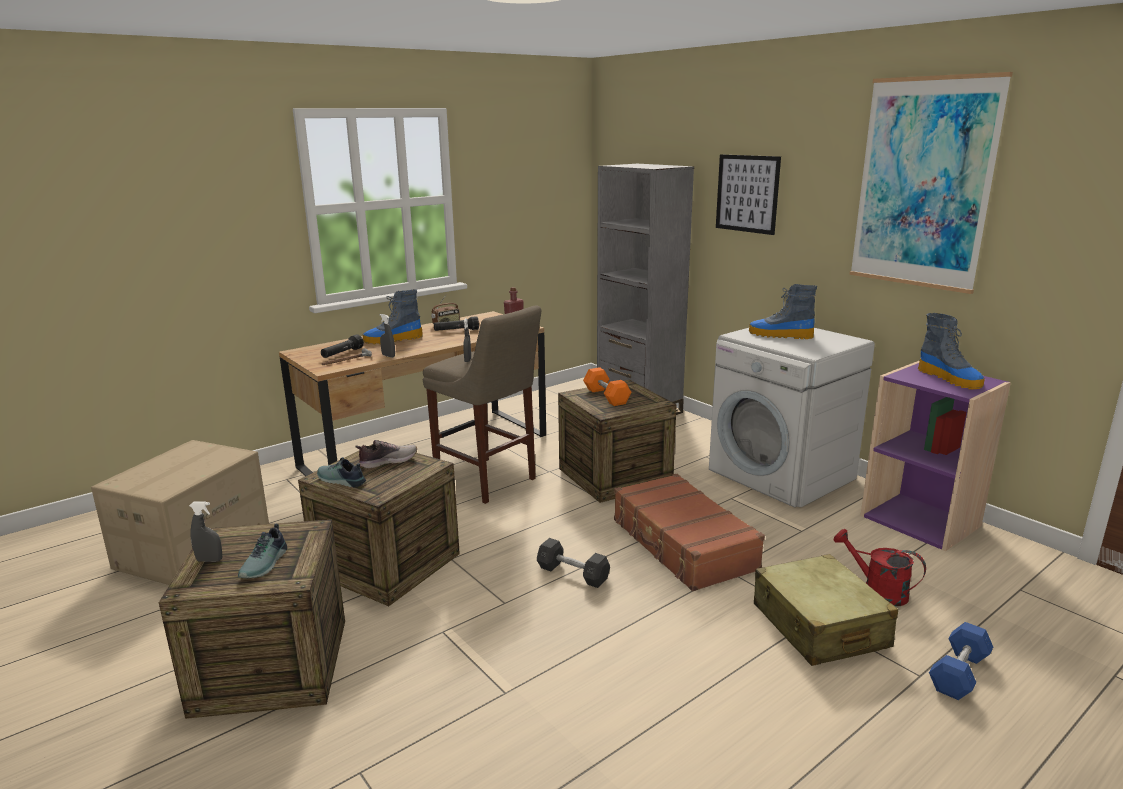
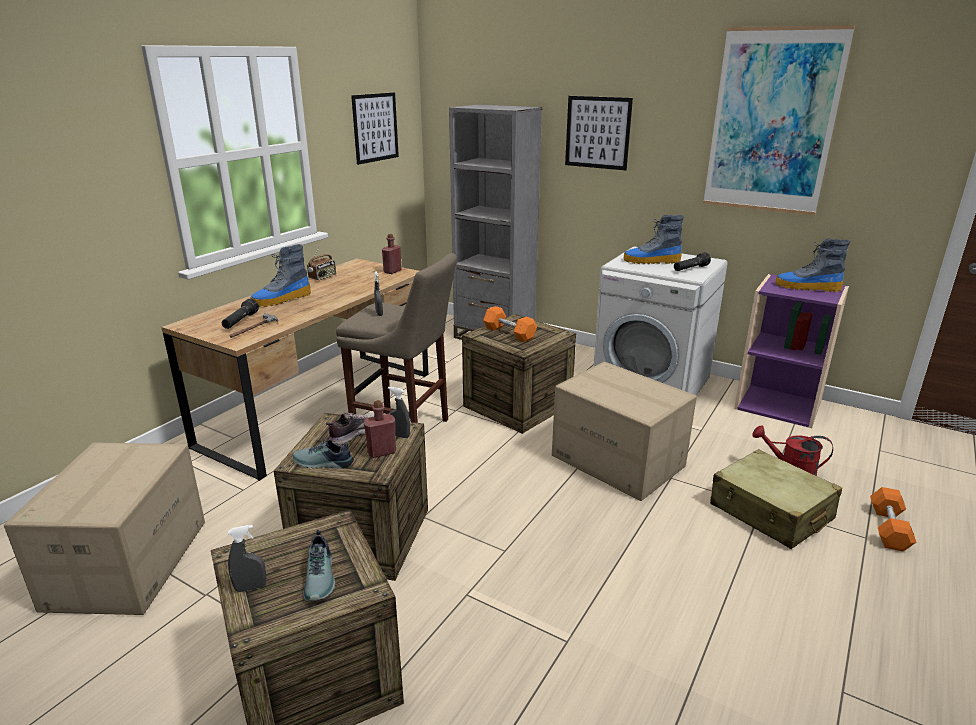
camera: 20 degrees left, 5 degrees up
(388, 356) = (295, 318): grey spray bottle -> grey spray bottle (399, 436)
(396, 480) = (381, 452): none -> red bottle
(456, 331) = (340, 283): black flashlight -> black flashlight (690, 269)
(533, 185) = (375, 127): none -> picture
(573, 574) = (546, 508): grey dumbbell -> none
(682, 545) = (618, 461): brown suitcase -> cardboard box
(950, 379) = (807, 288): boot -> boot turned 150 degrees clockwise
(958, 673) = (888, 528): blue dumbbell -> orange dumbbell

